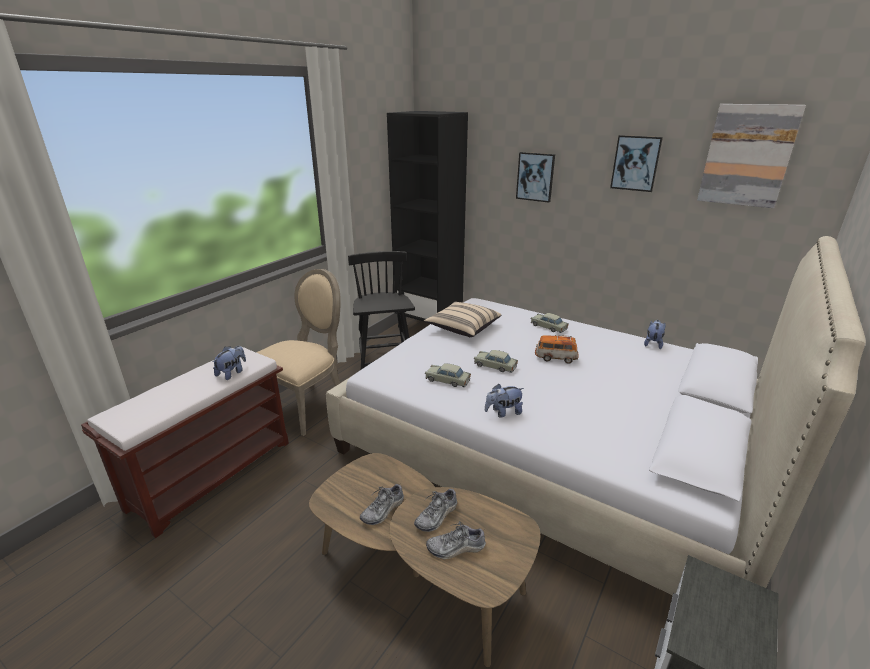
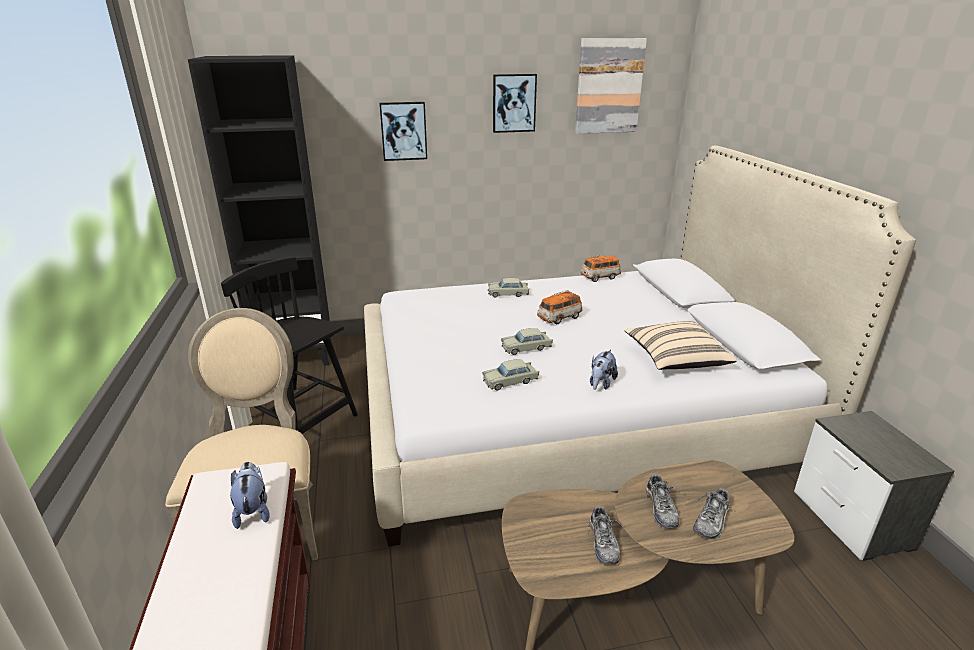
camera: 45 degrees left, 0 degrees up
(462, 328) = (436, 326): beige pillow -> beige pillow (675, 359)
(653, 343) = (600, 277): plush toy -> toy car

